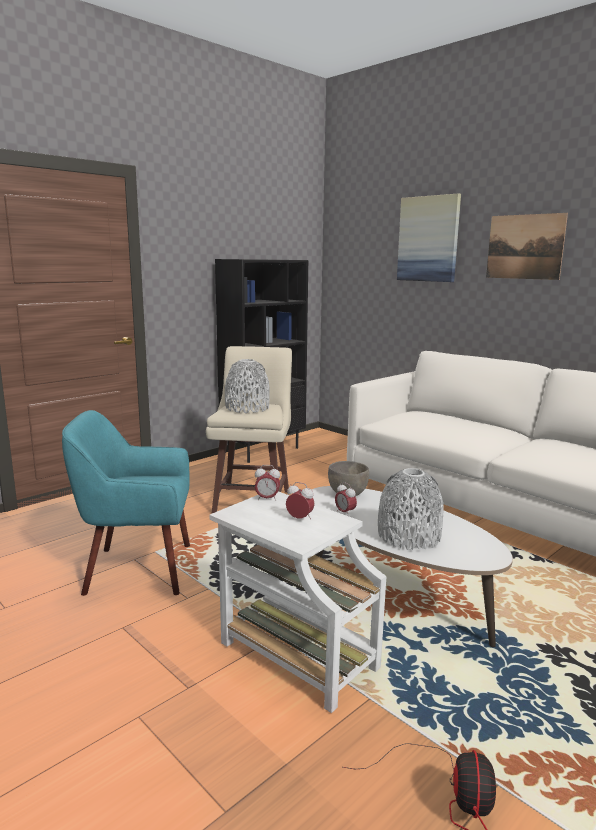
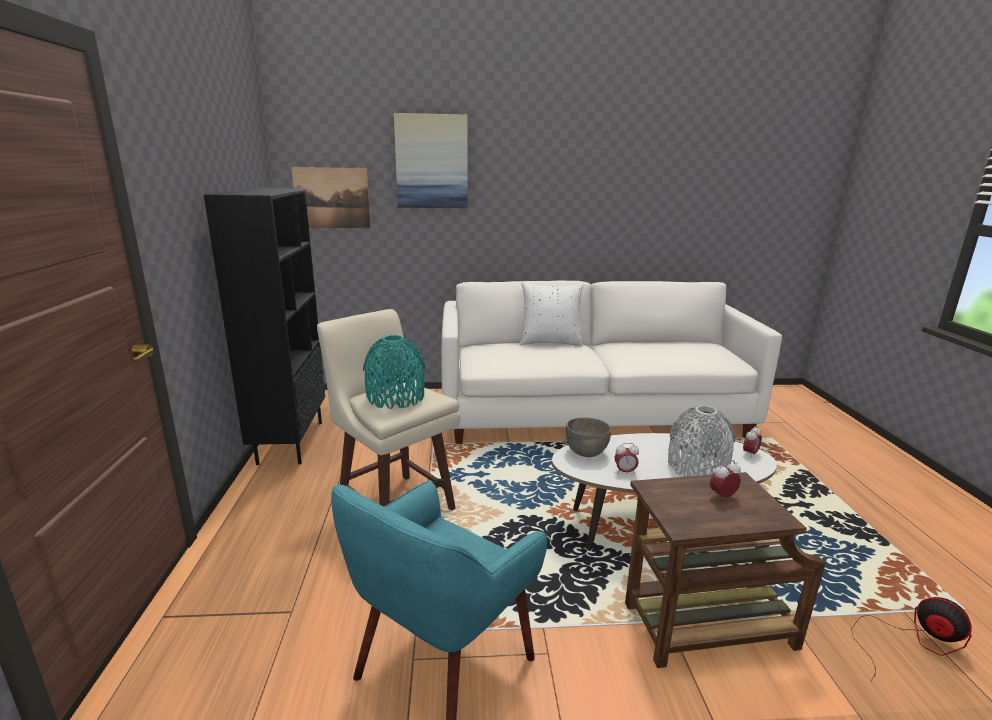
camera: 50 degrees left, 5 degrees up
(247, 408) = (395, 398): grey vase -> turquoise vase
(267, 499) = (657, 493): alarm clock -> alarm clock (750, 454)
(294, 654) = (704, 627): white side table -> brown side table
(481, 422) = (550, 342): none -> white pillow
(525, 247) = (539, 172): picture -> picture (331, 198)

